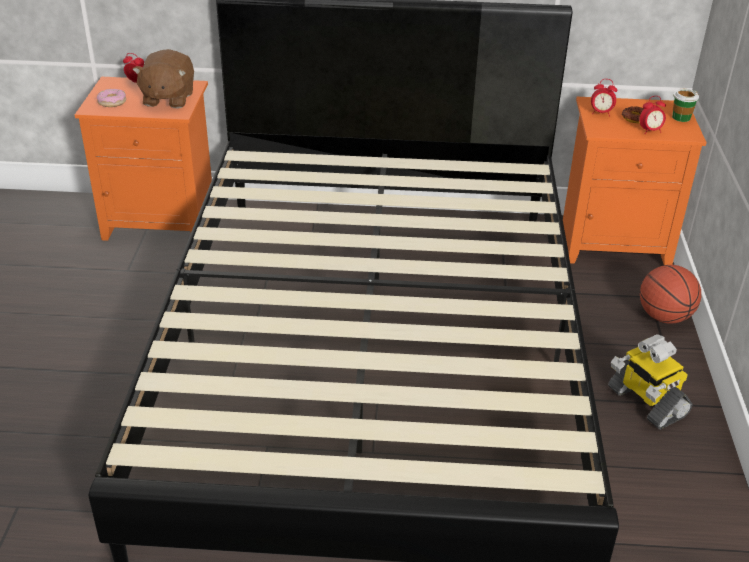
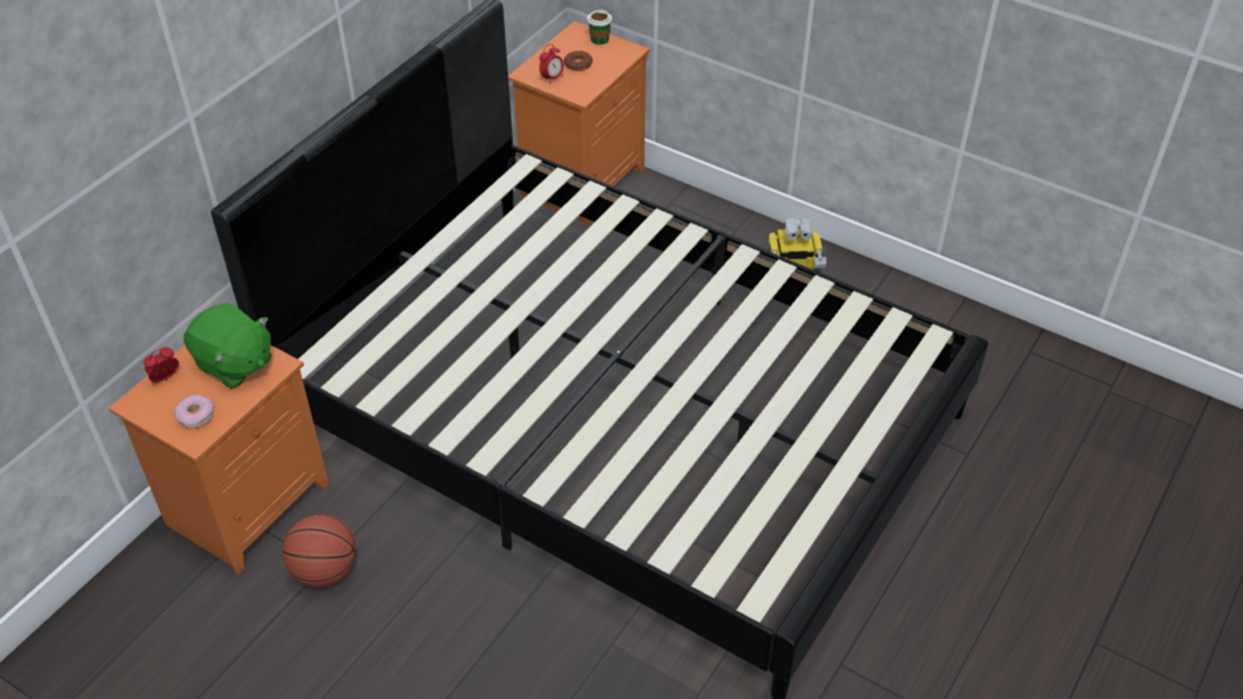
camera: 60 degrees left, 10 degrees up
(168, 99) = (234, 364): brown plush toy -> green plush toy
(650, 131) = (606, 67): alarm clock -> none
(664, 317) = (702, 209): basketball -> basketball (325, 571)

